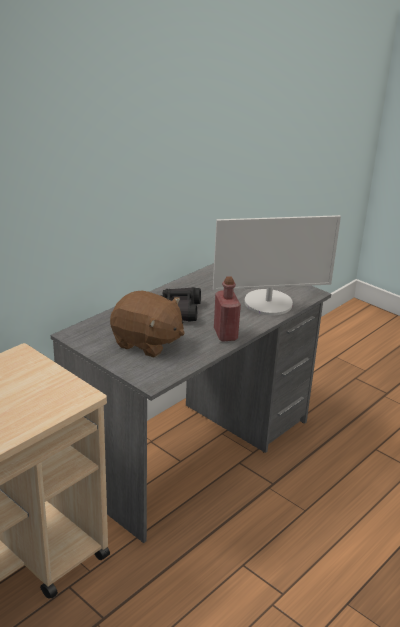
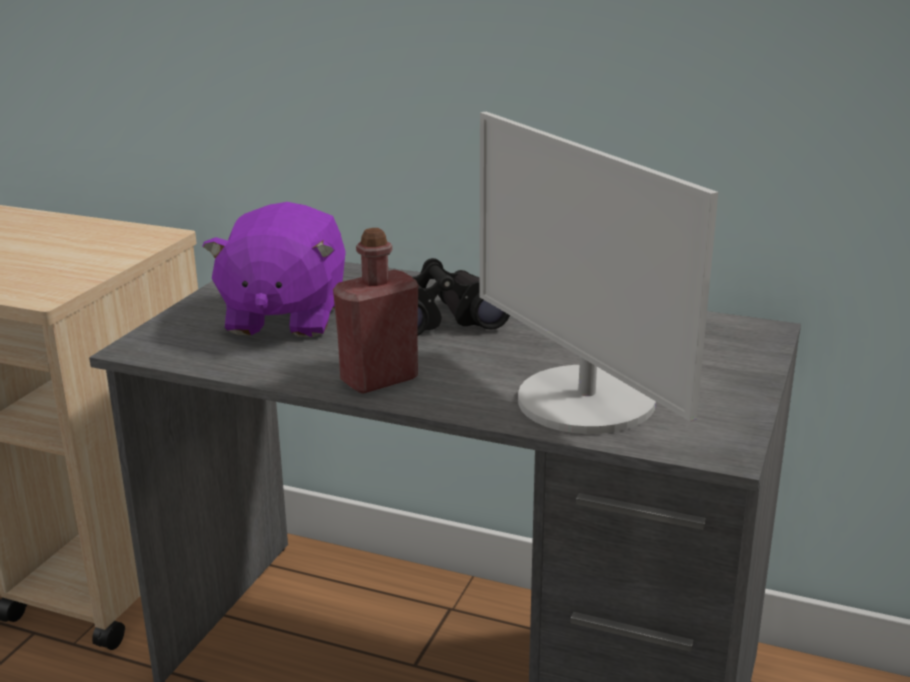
camera: 70 degrees right, 5 degrees down
(147, 343) = (283, 317): brown plush toy -> purple plush toy

